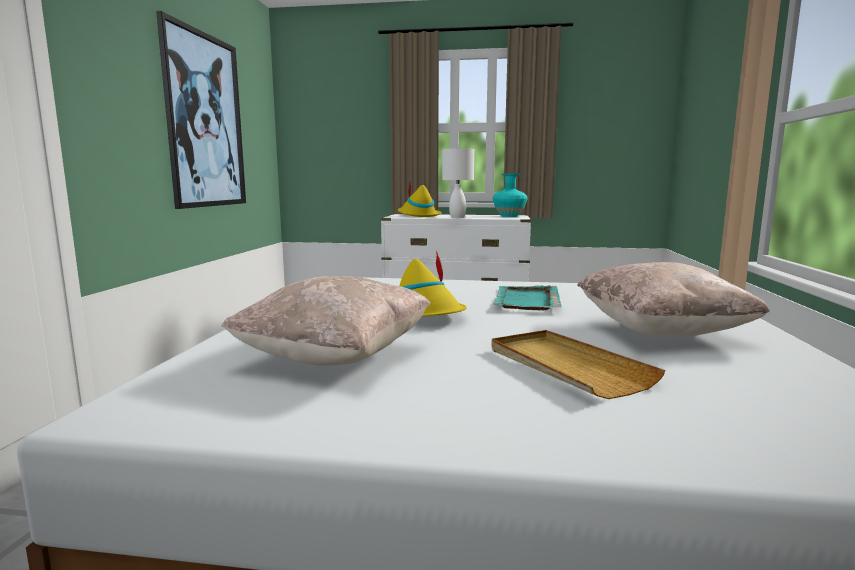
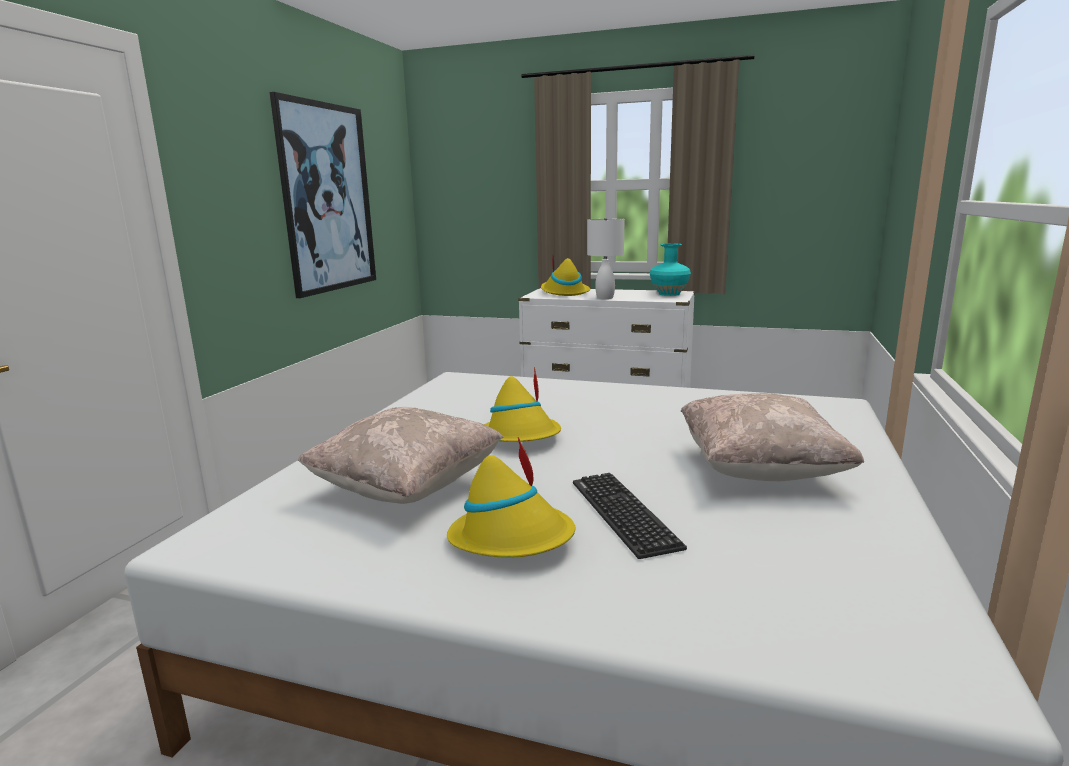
camera: 10 degrees right, 5 degrees up
(471, 391) = (512, 538): none -> yellow hat
(526, 300) = (641, 417): turquoise tray -> none
(566, 366) = (623, 513): beige tray -> keyboard

